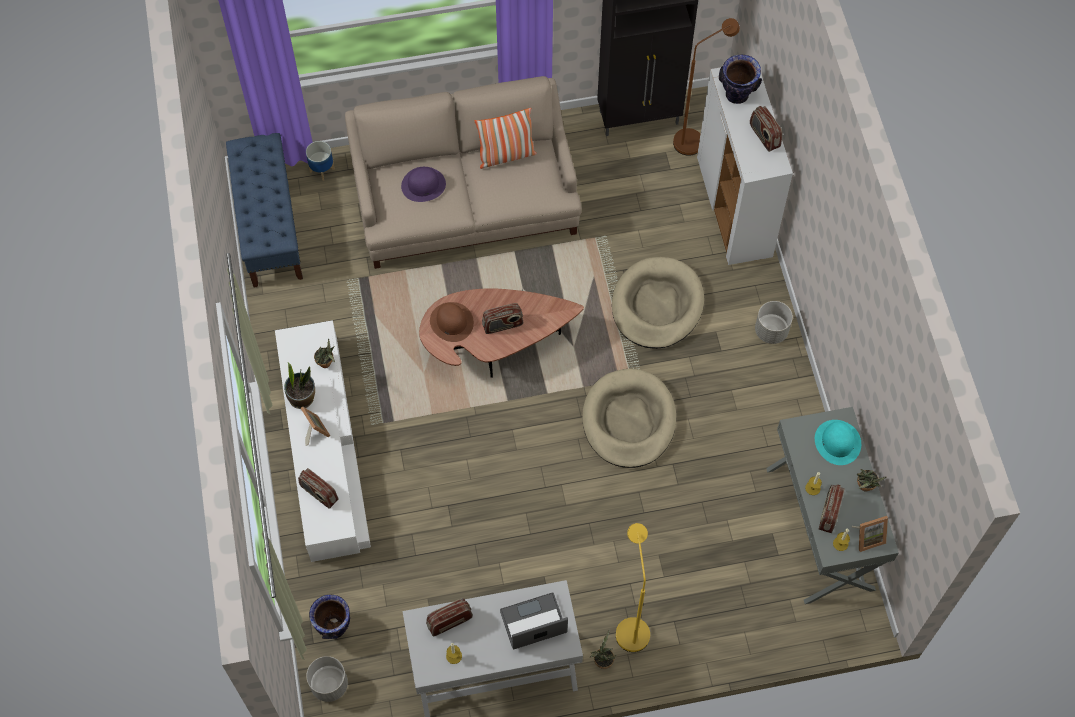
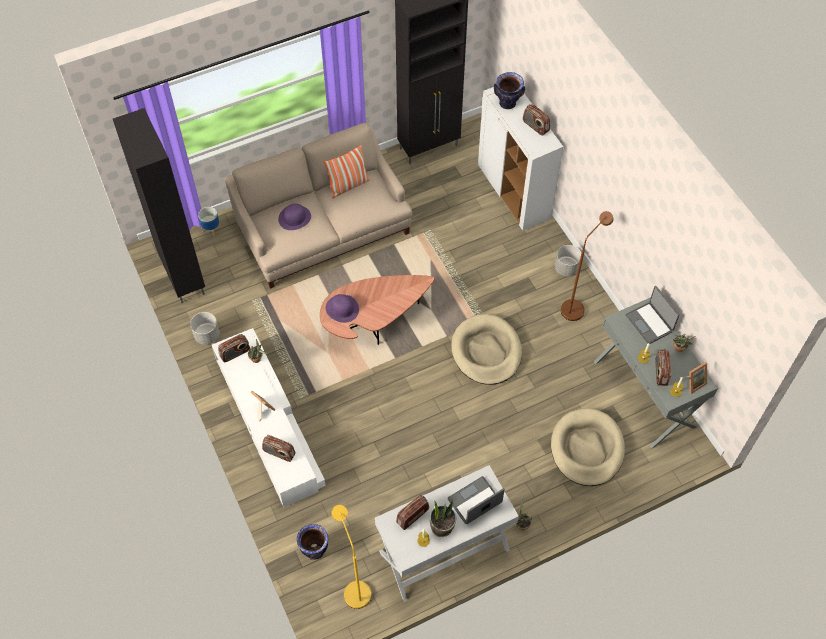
camera: 15 degrees left, 5 degrees down
(269, 226) = (183, 276): blue bench -> black cabinet
(302, 398) = (246, 387): potted plant -> potted plant (442, 526)
(329, 684) = (323, 594): grey planter -> grey planter (207, 335)
(451, 322) = (342, 308): brown hat -> purple hat
(502, 325) = (380, 302): radio -> radio (235, 353)
(631, 626) = (533, 494): yellow floor lamp -> yellow floor lamp (355, 588)
(657, 305) = (481, 269): beige dog bed -> beige dog bed (587, 449)
(694, 139) = (472, 153): brown floor lamp -> brown floor lamp (576, 306)
(837, 442) = (649, 323): turquoise hat -> laptop

